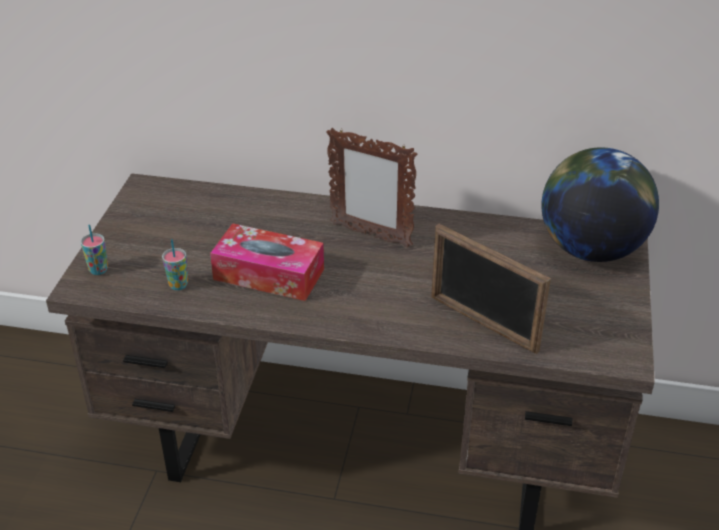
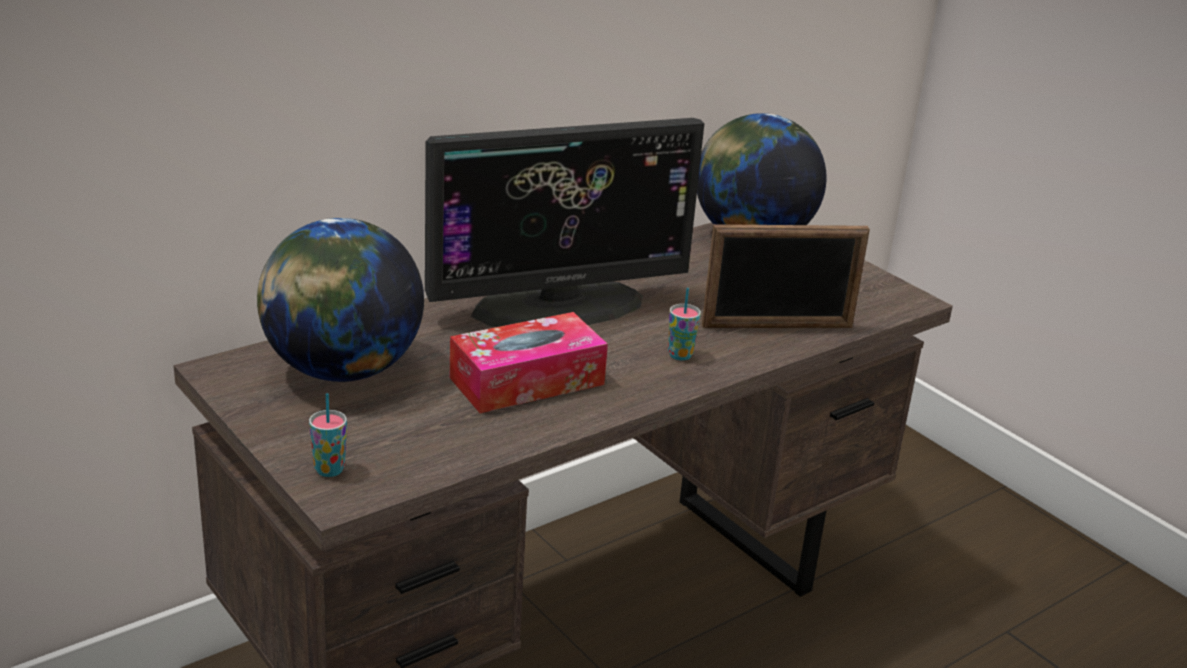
camera: 50 degrees left, 10 degrees down
(178, 285) = (452, 436): cup -> cup (680, 355)
(193, 216) = (342, 370): none -> globe
(370, 235) = (558, 305): picture frame -> monitor

